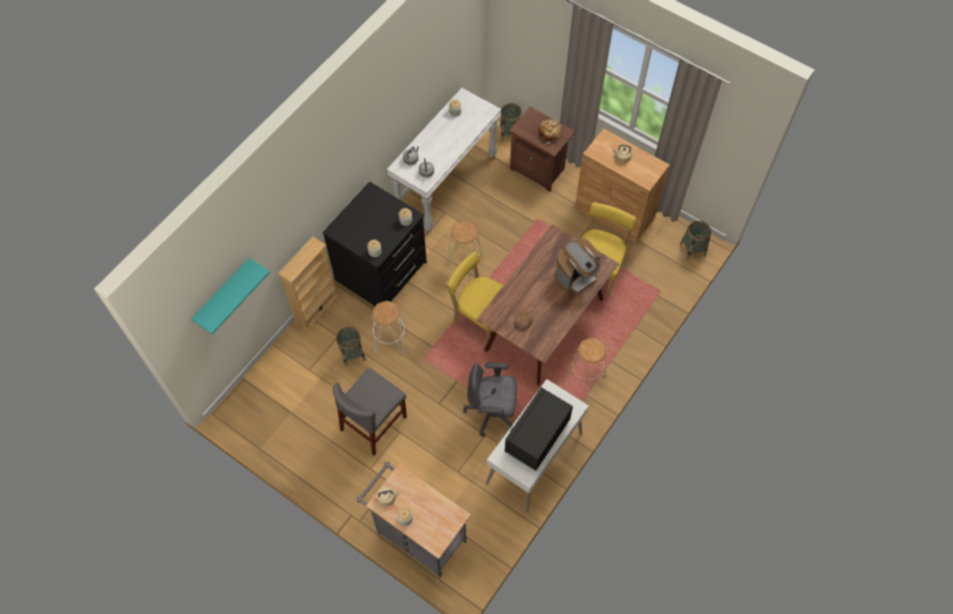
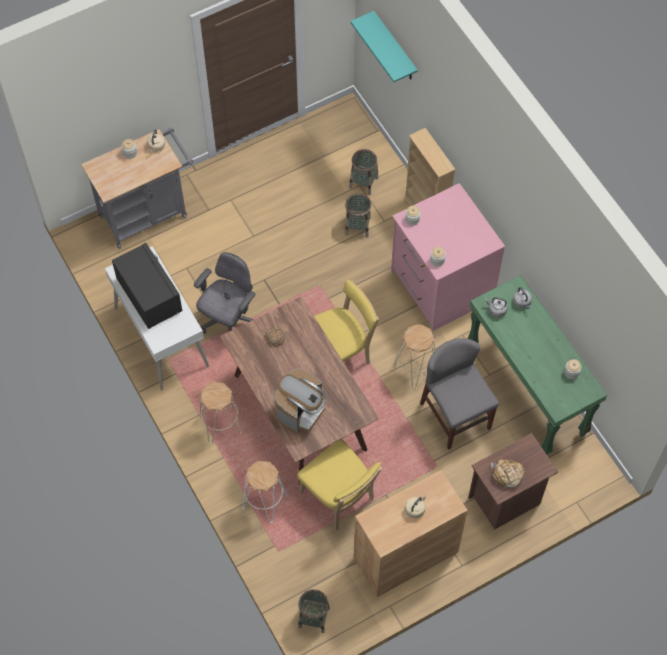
camera: 115 degrees right, 0 degrees up
(373, 423) = (274, 218): grey chair -> grey chair (455, 416)
(382, 272) = (440, 285): black dresser -> pink dresser
(390, 340) = (356, 264): white stool -> white stool (264, 501)
(446, 185) = (527, 391): white console table -> green console table
(510, 133) = (575, 492): basket -> basket (363, 182)
(576, 276) = (301, 411): coffee machine -> coffee machine turned 135 degrees counterclockwise

